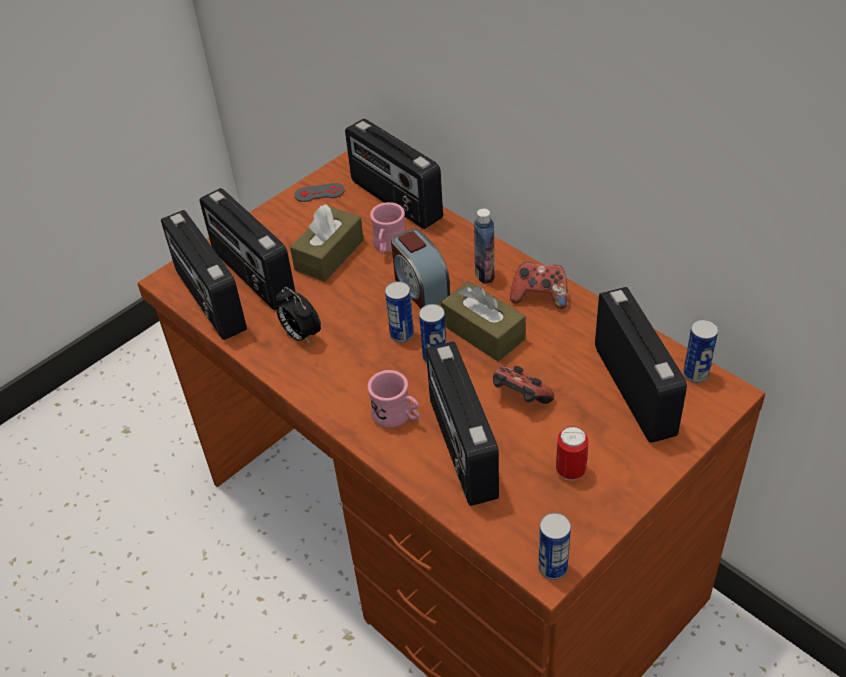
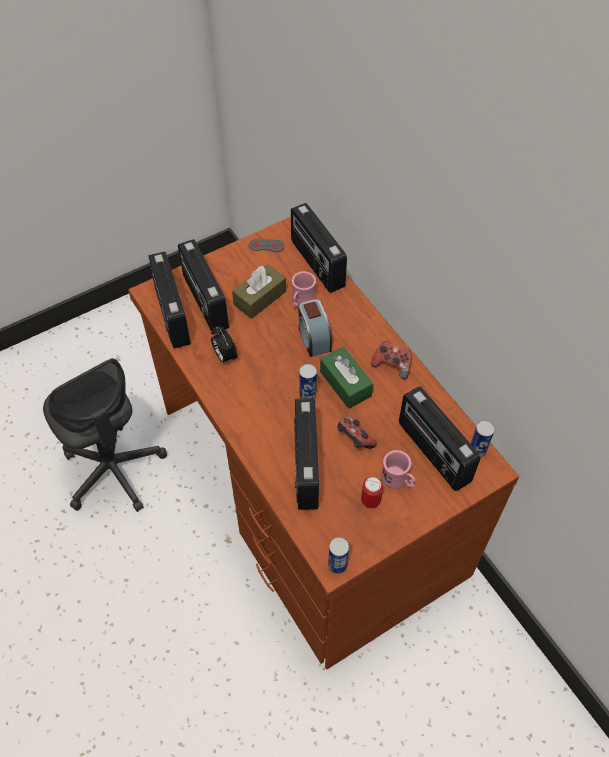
camera: 10 degrees right, 10 degrees up
(155, 580) = (114, 470): none -> grey office chair
(397, 416) = (271, 433): pink mug -> pink mug (398, 480)
(402, 334) = (291, 372): can -> none
(483, 332) = (345, 383): brown tissue box -> green tissue box
(484, 274) = (360, 338): bottle -> none
(635, 390) = (433, 453): radio -> radio turned 150 degrees clockwise

